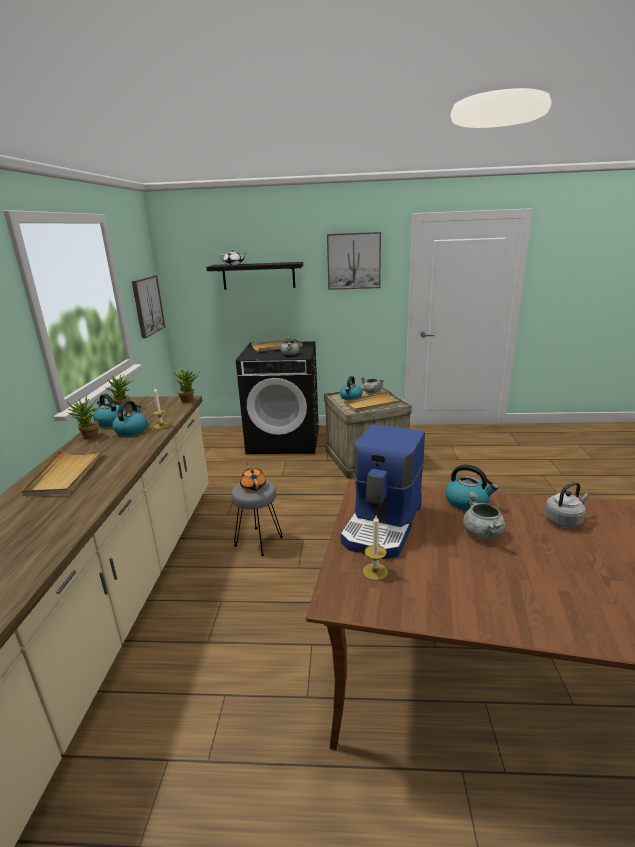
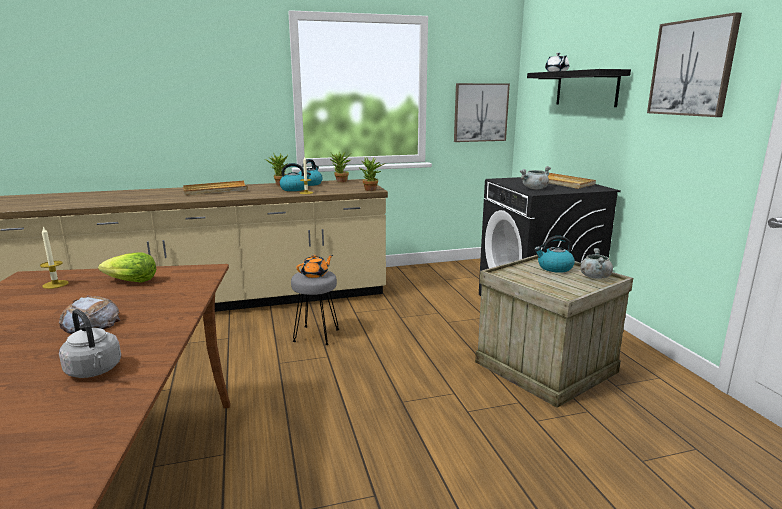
camera: 70 degrees right, 5 degrees down
(372, 404) = (543, 281): beige tray -> none
(383, 525) = (131, 282): coffee machine -> lettuce
(467, 502) = (164, 314): kettle -> none
(483, 533) = (90, 323): grey cooking pot -> bread

